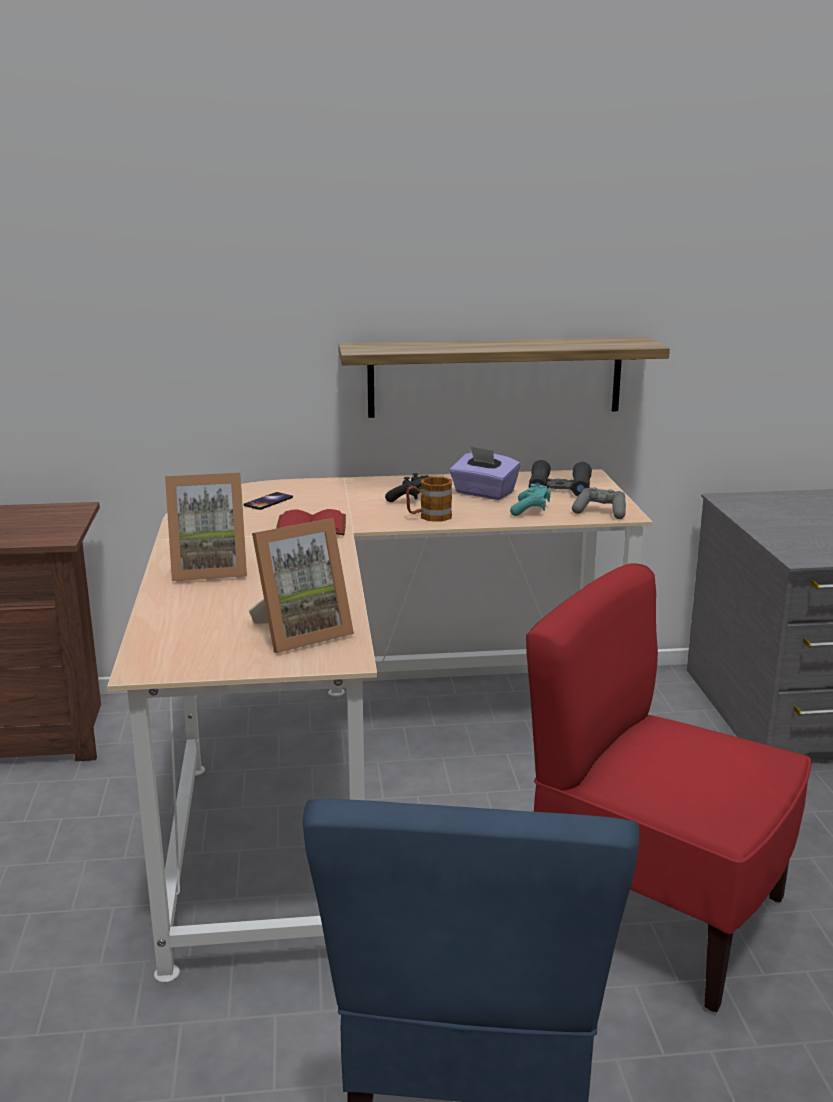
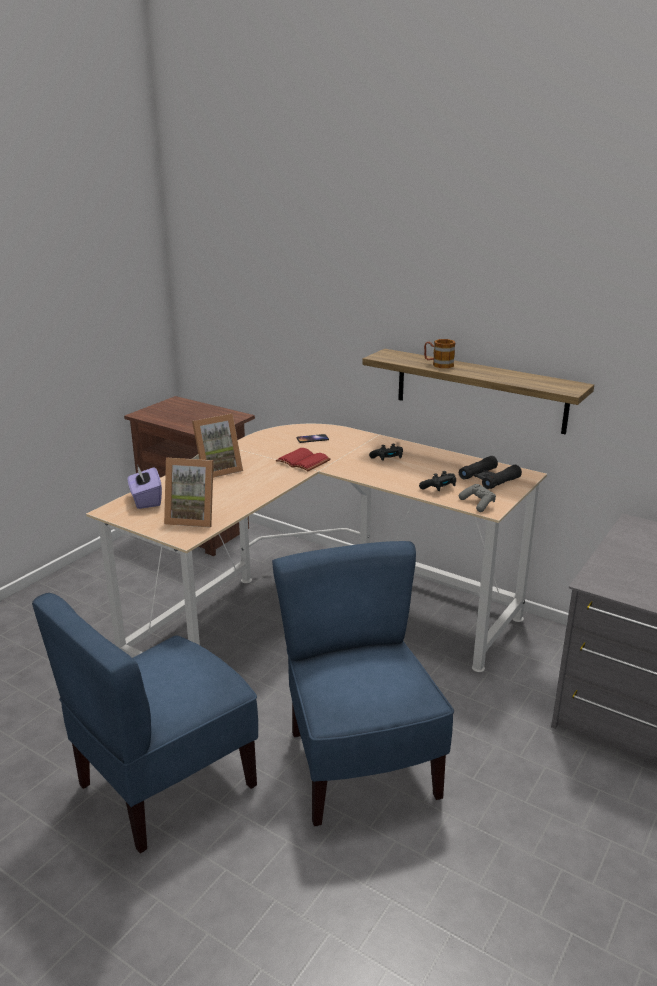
camera: 40 degrees right, 5 degrees up
(209, 570) = (217, 470): picture frame -> picture frame turned 60 degrees counterclockwise
(429, 517) = (373, 474): mug -> mug (438, 364)
(483, 493) = (434, 468): purple tissue box -> purple tissue box (146, 500)
(530, 510) = (439, 488): turquoise game controller -> black game controller
(657, 915) = (359, 765): red chair -> blue chair

